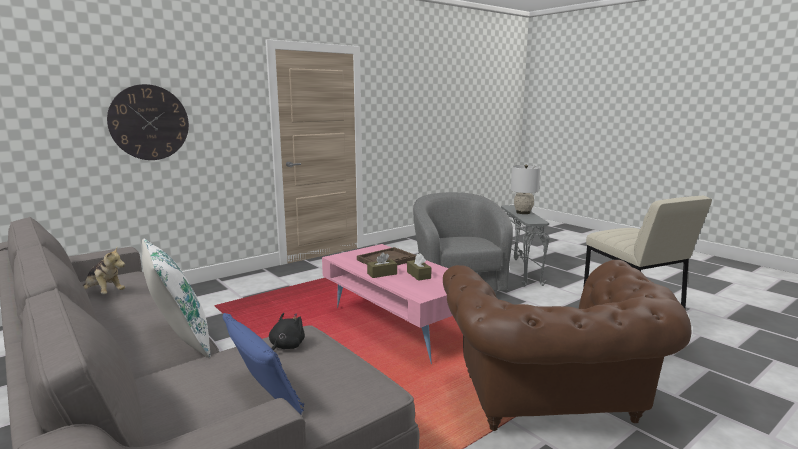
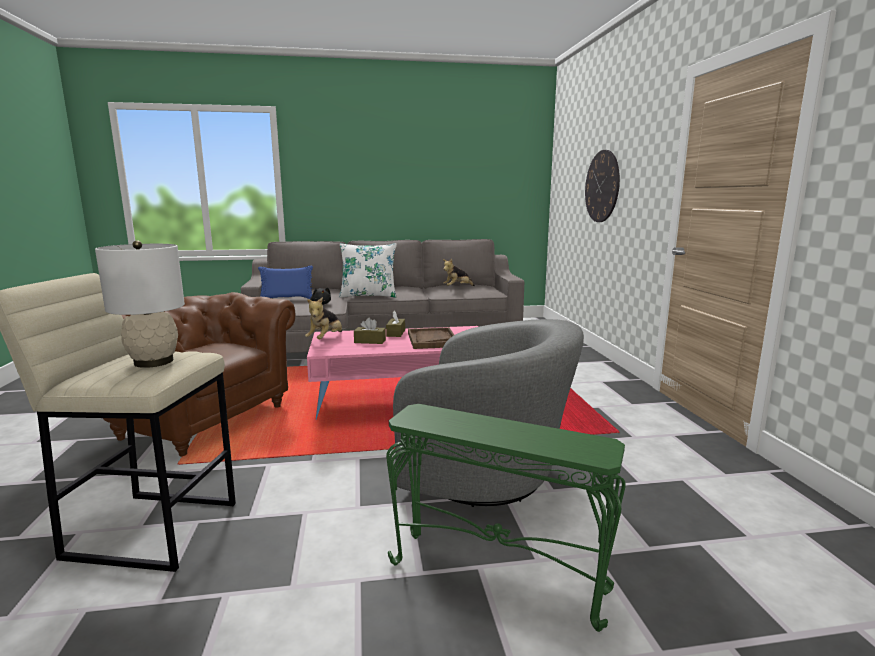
camera: 120 degrees right, 0 degrees up
(437, 290) = (326, 339): none -> plush toy
(519, 272) = (495, 578): grey side table -> green side table
(523, 212) = (509, 434): white table lamp -> white table lamp (154, 362)

